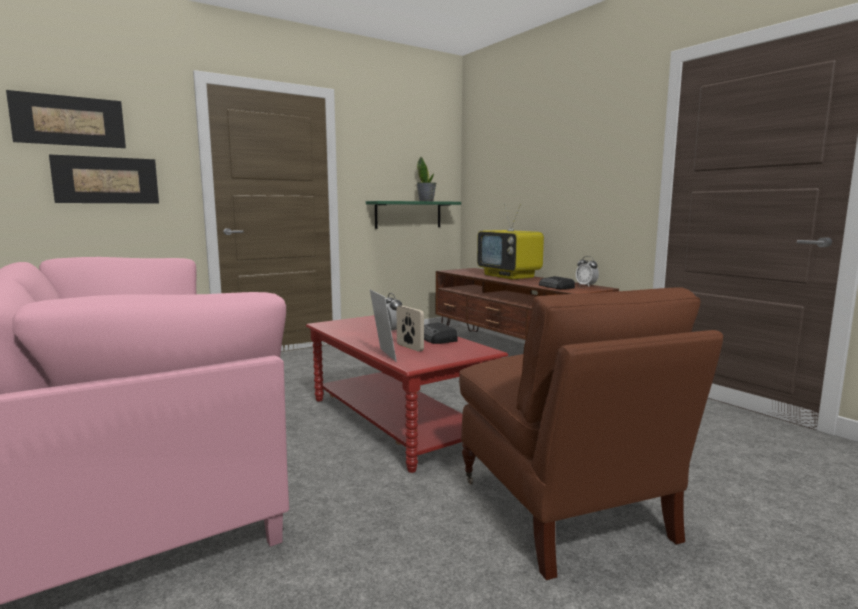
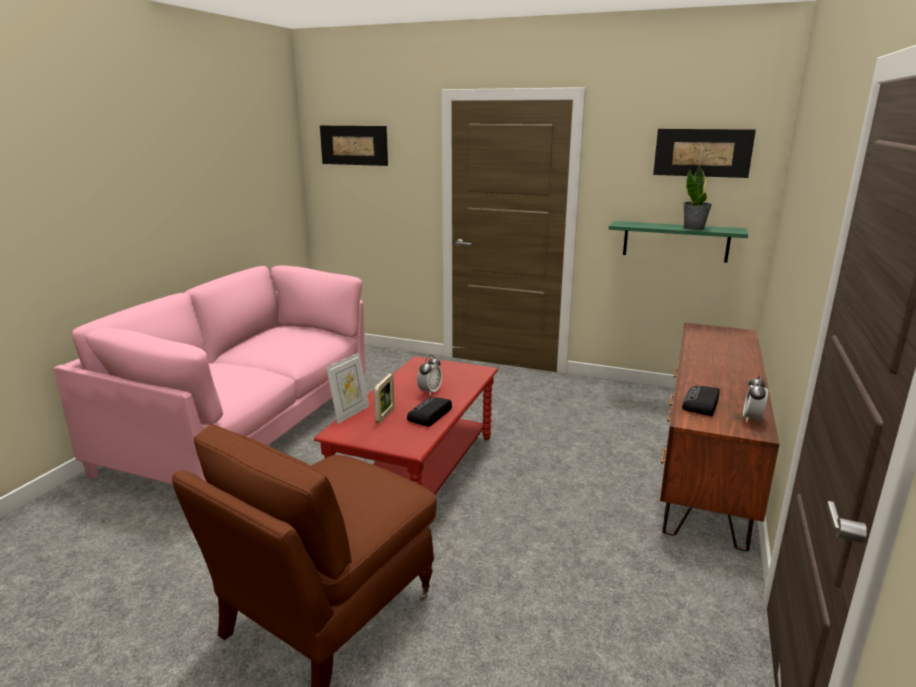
camera: 55 degrees right, 10 degrees up
(106, 180) = (374, 192): picture -> picture (702, 153)
(509, 276) = (729, 362): television -> none

